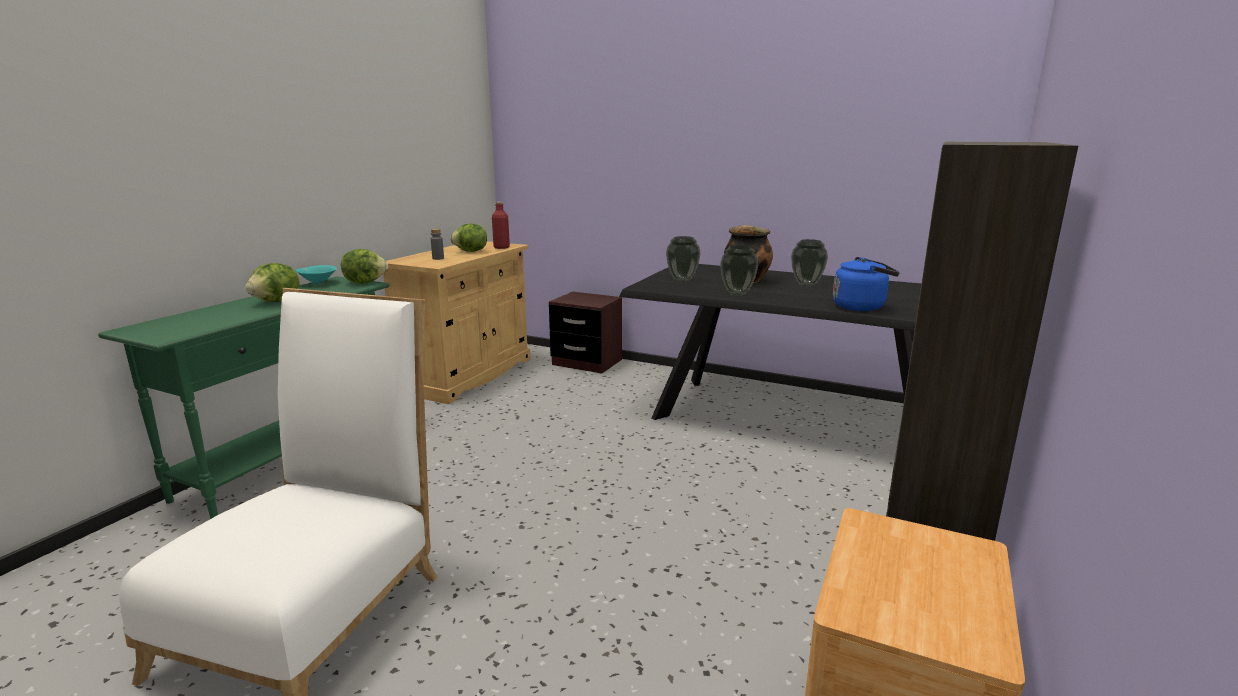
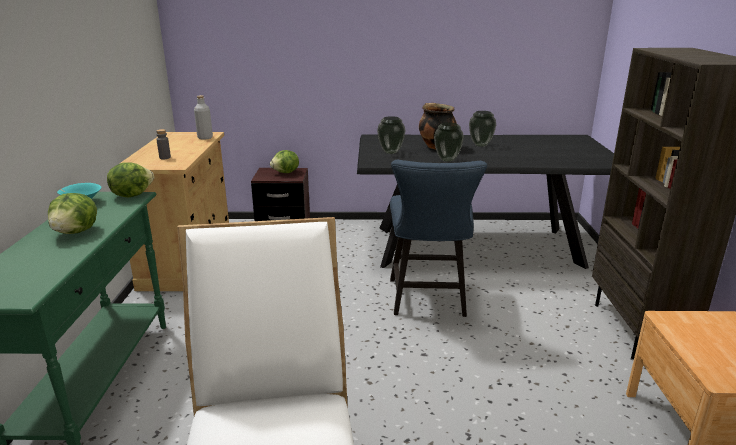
camera: 25 degrees left, 5 degrees up
(470, 252) = (183, 146): lettuce -> lettuce (286, 173)
(501, 247) = (205, 138): red bottle -> grey bottle
(671, 463) = (428, 301): none -> blue chair
(861, 307) = (540, 160): blue kettle -> none

